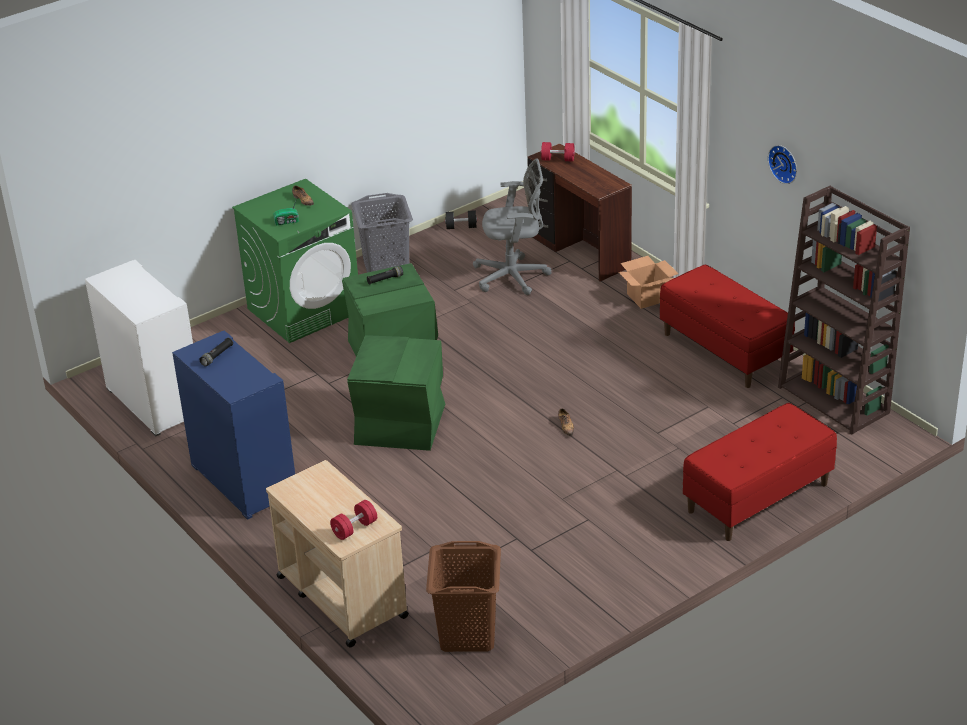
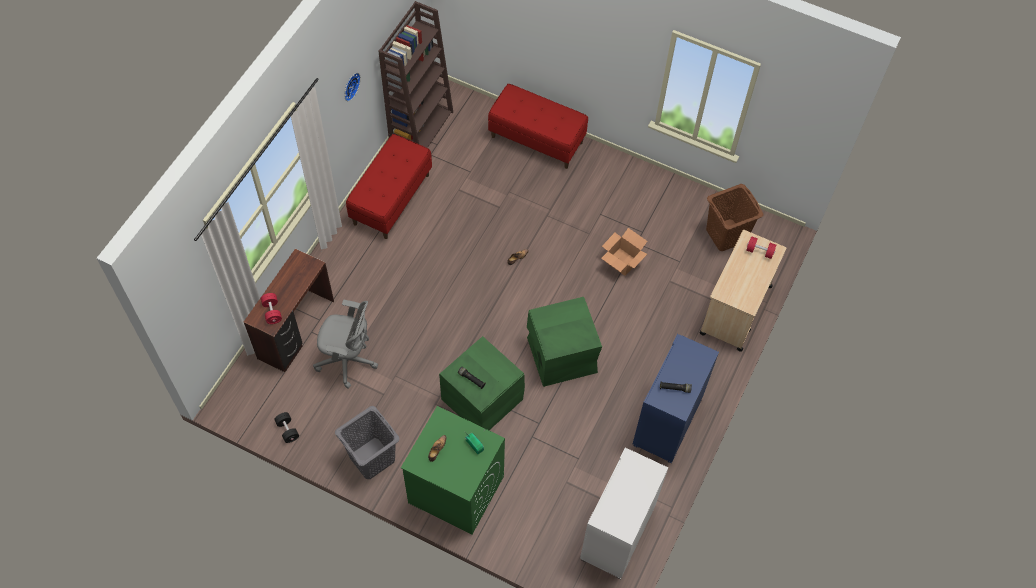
camera: 120 degrees left, 25 degrees up
(514, 276) = (348, 360): grey office chair -> grey office chair turned 135 degrees clockwise
(647, 297) = (343, 264): cardboard box -> cardboard box (622, 262)

